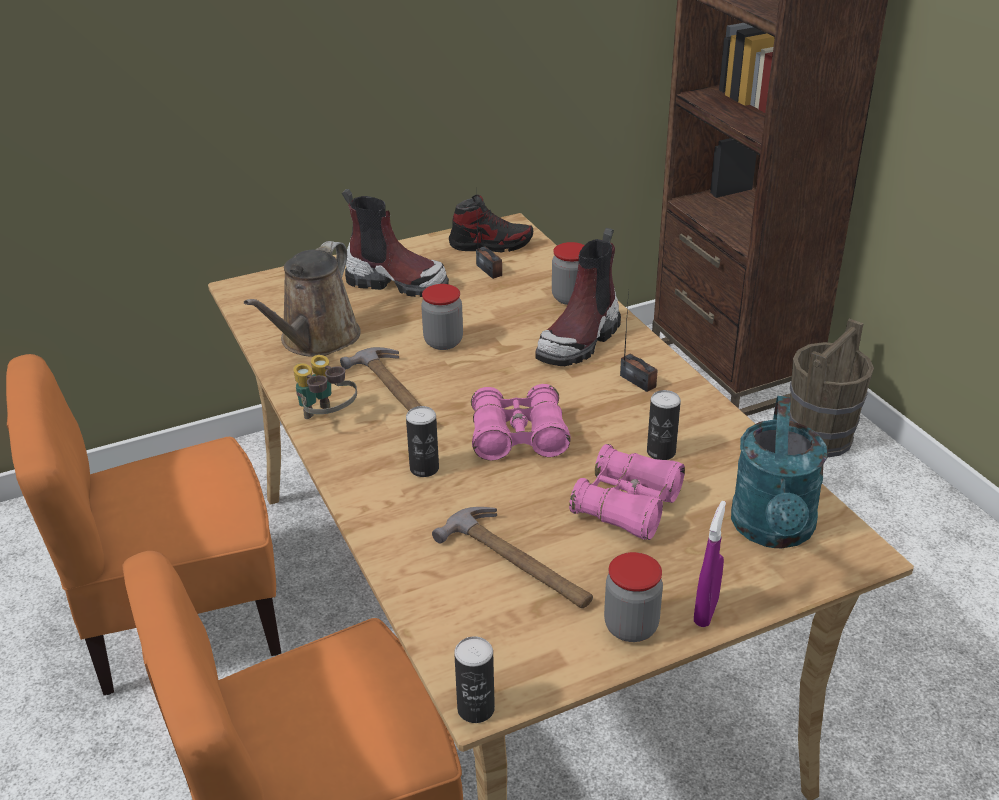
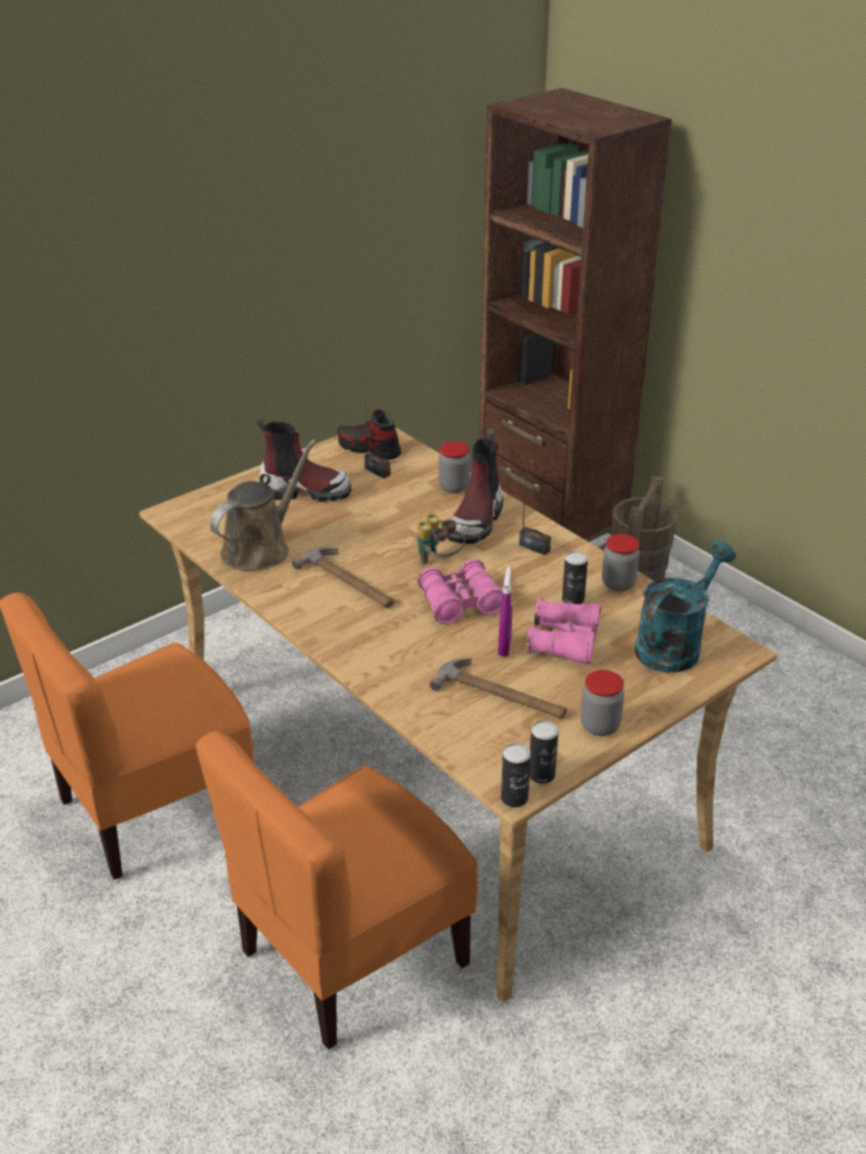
camera: 15 degrees left, 0 degrees up
(316, 340) = (260, 548): brown watering can -> brown watering can turned 150 degrees counterclockwise
(327, 419) = (302, 610): binoculars -> binoculars (439, 562)
(424, 468) = (399, 637): can -> can (541, 774)
(443, 342) = (367, 536): jar -> jar (618, 584)
(491, 244) = (369, 449): shoe -> shoe turned 135 degrees counterclockwise
(706, 611) = (647, 707): purple spray bottle -> purple spray bottle (504, 647)
(773, 531) = (674, 644): turquoise watering can -> turquoise watering can turned 135 degrees counterclockwise

